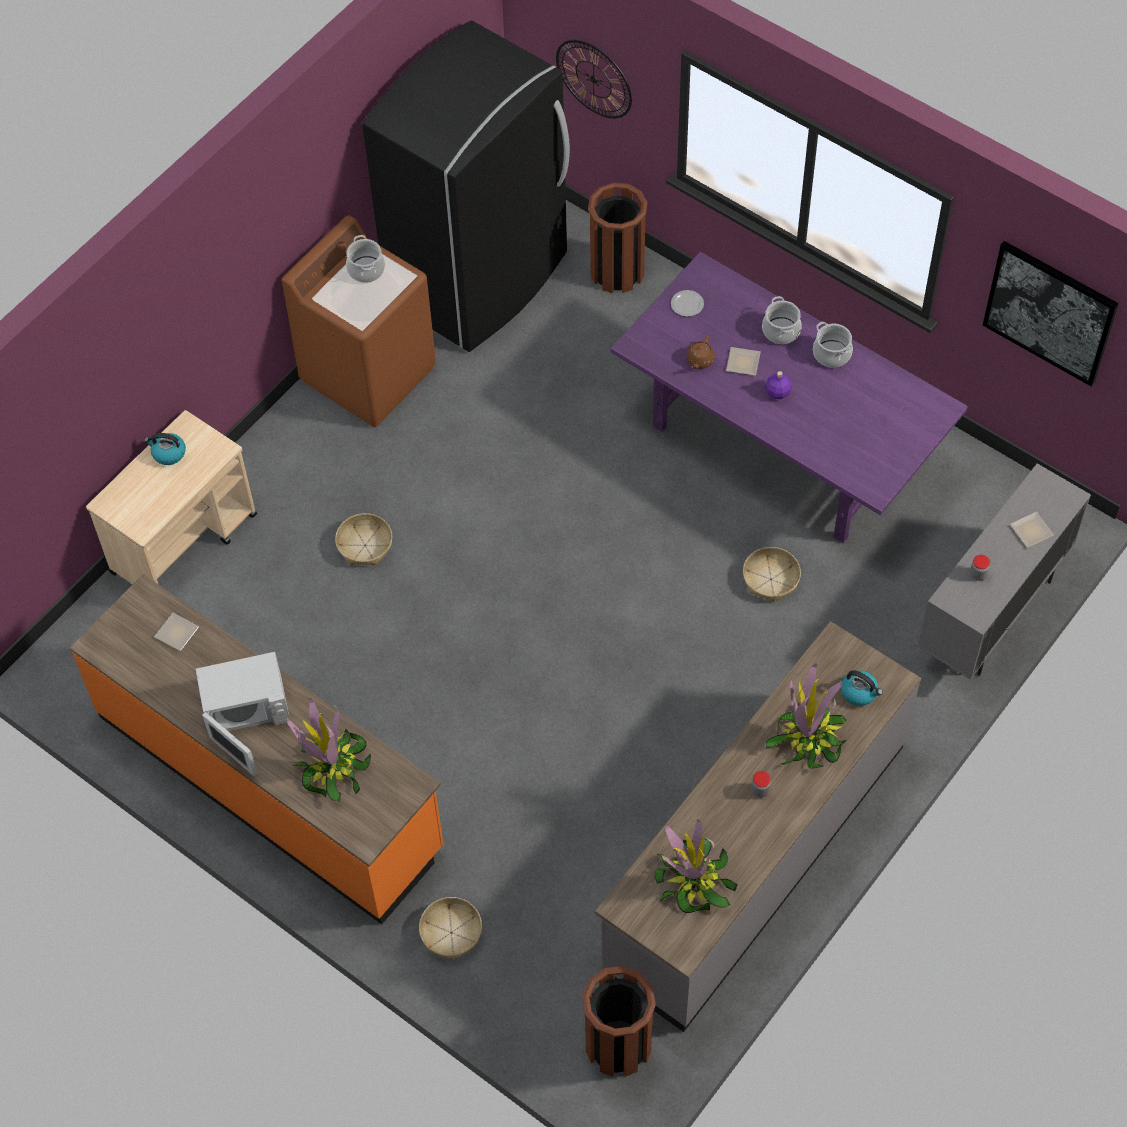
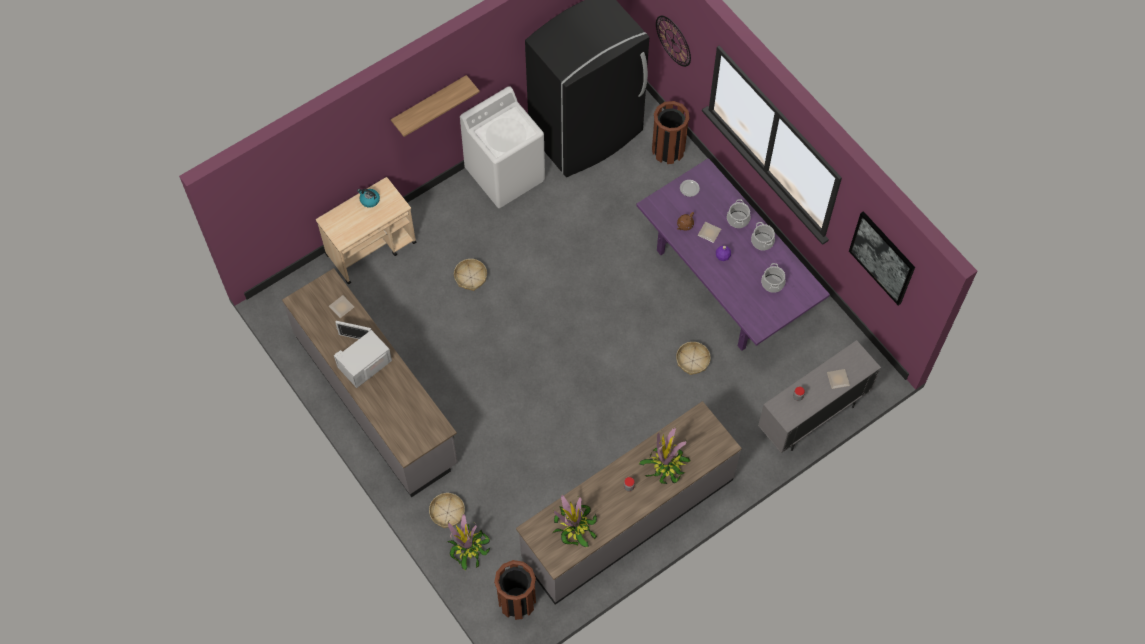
camera: 15 degrees right, 5 degrees up
(233, 261) = (429, 103): none -> shelf
(245, 711) = (364, 362): white microwave -> white microwave turned 135 degrees clockwise
(270, 781) = (376, 399): orange counter -> grey counter
(332, 766) = (401, 406): potted plant -> potted plant (468, 547)
(366, 269) = (510, 121): cooking pot -> cooking pot (772, 283)
(369, 373) = (505, 174): brown washing machine -> white washing machine
(859, 692) = (704, 447): kettle -> none

